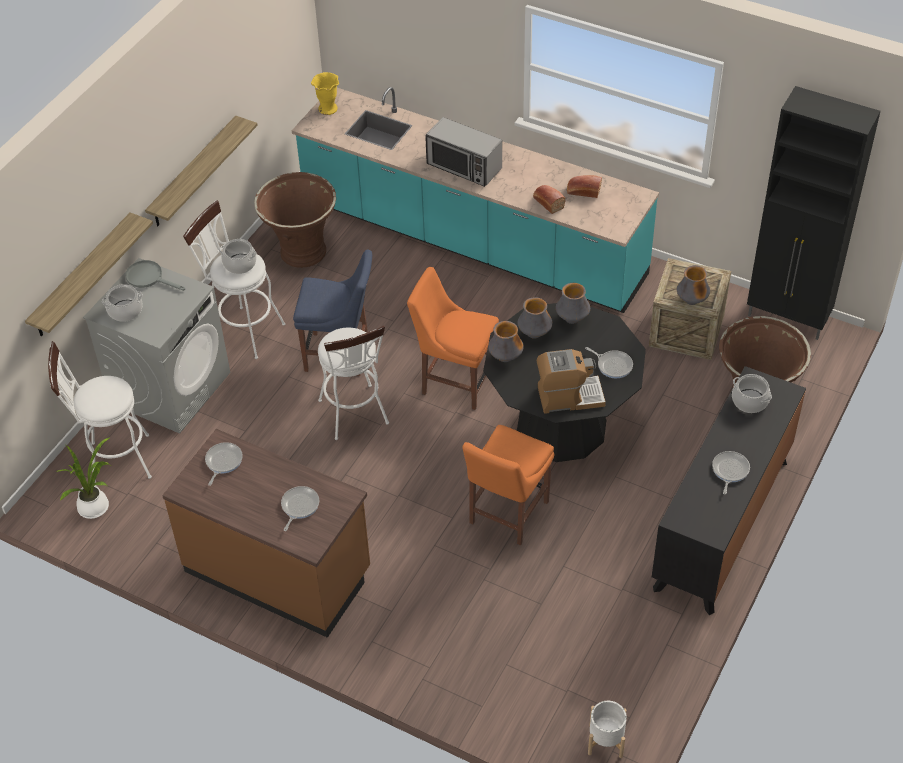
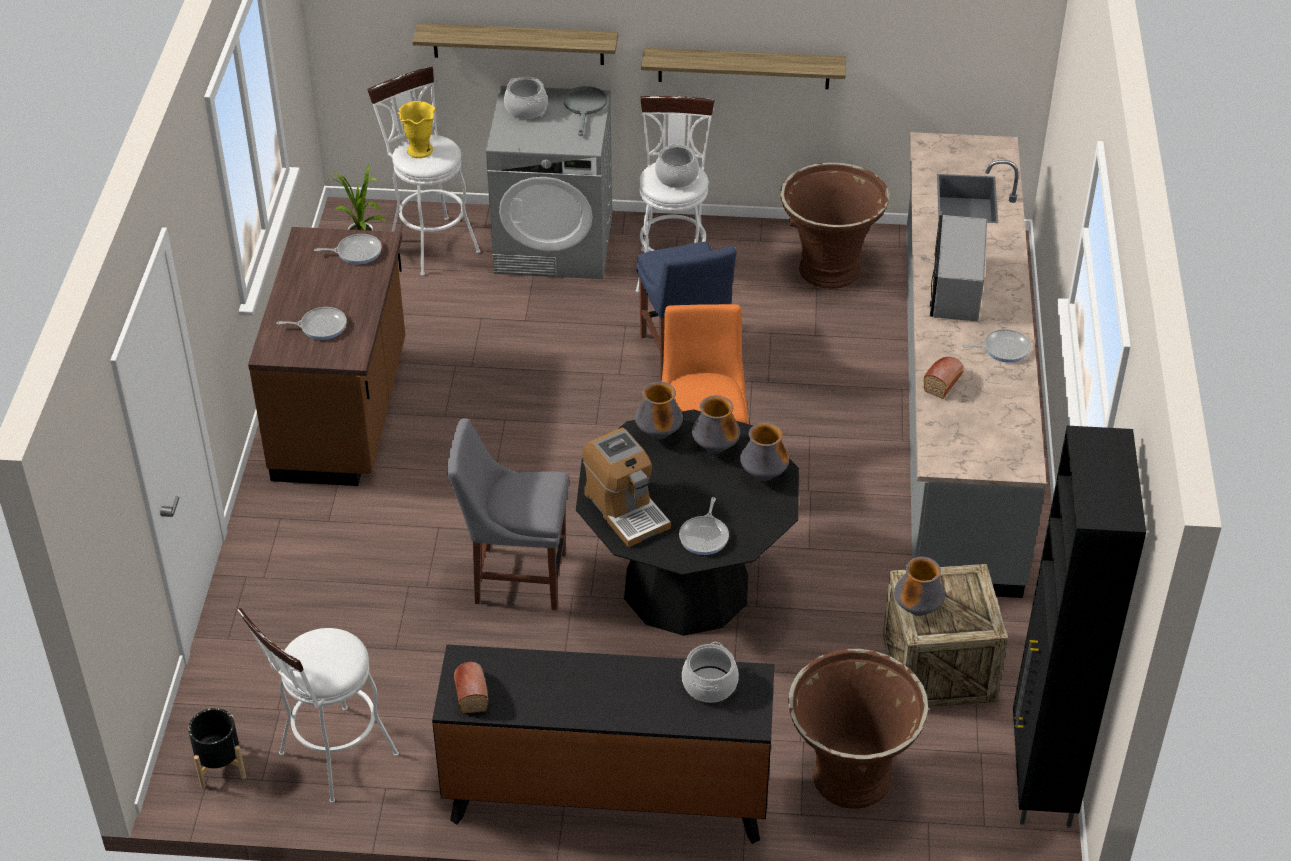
camera: 65 degrees right, 5 degrees down
(328, 109) = (971, 147): yellow vase -> yellow vase (419, 151)
(355, 416) = (596, 399): white stool -> white stool (331, 760)
(472, 241) = (955, 407): turquoise counter -> grey counter
(506, 515) = (515, 577): orange chair -> grey chair
(583, 191) = (990, 408): bread -> bread (471, 692)
(606, 741) = (220, 766): white planter -> black planter
(729, 471) = (572, 692): frying pan -> frying pan (1003, 349)

